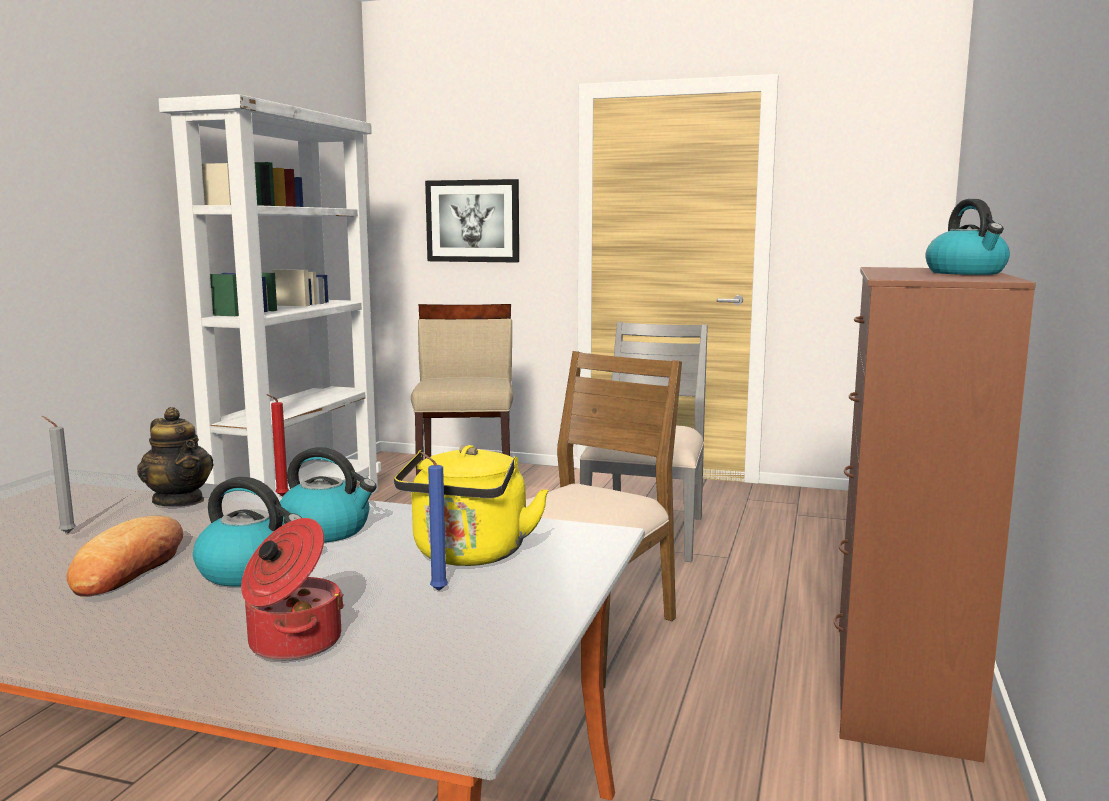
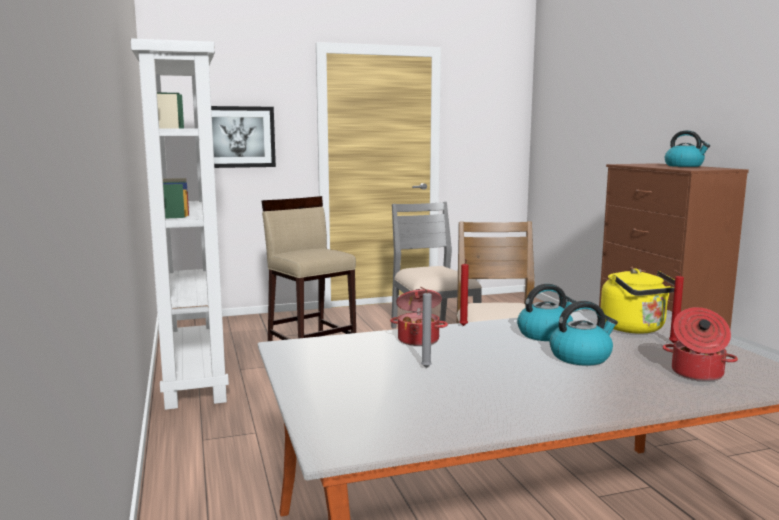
camera: 35 degrees left, 0 degrees up
(130, 566) = (521, 370): bread -> none
(179, 501) = (418, 340): teapot -> cooking pot
(436, 590) = (672, 343): blue candle -> red candle

